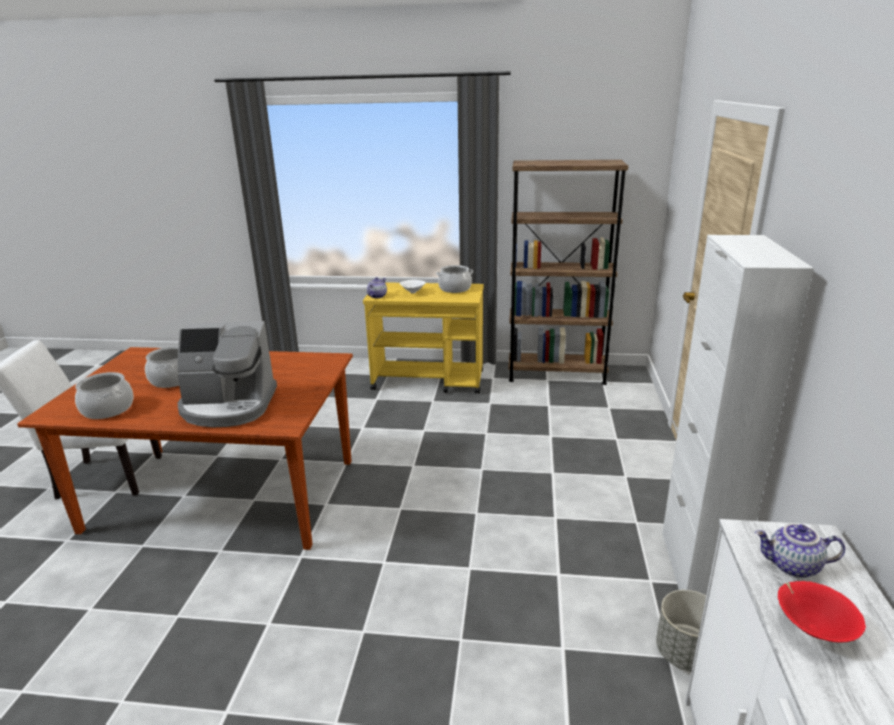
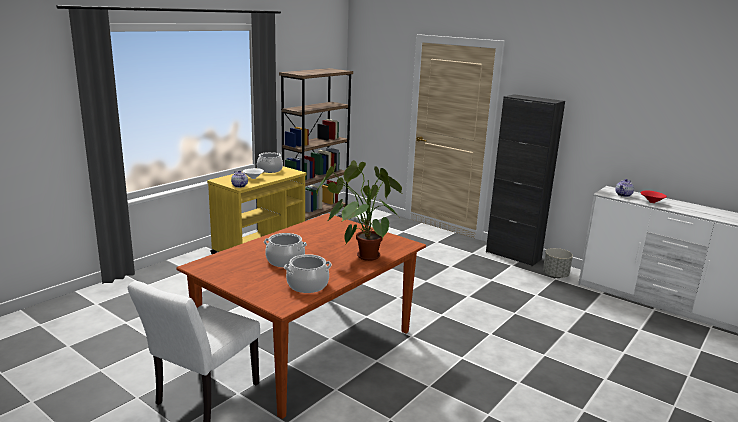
camera: 60 degrees left, 5 degrees down
(228, 406) = (360, 252): coffee machine -> potted plant
(696, 570) = (513, 255): white cabinet -> black cabinet

